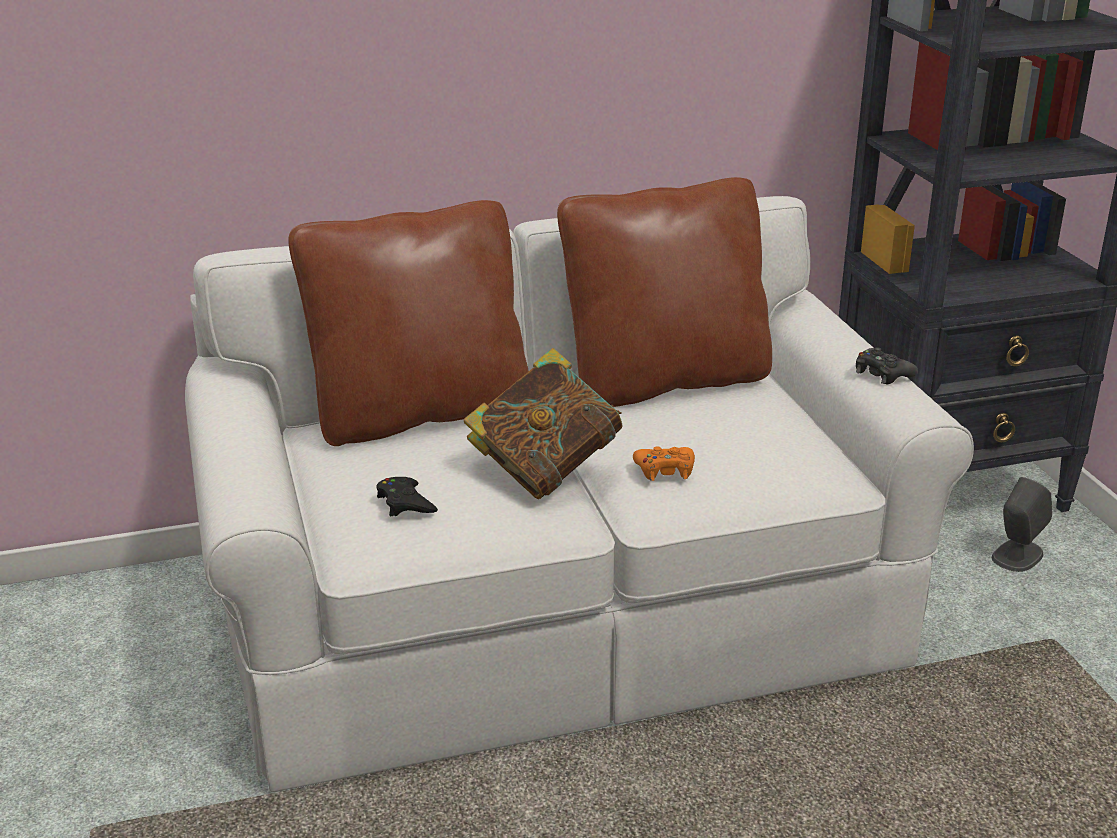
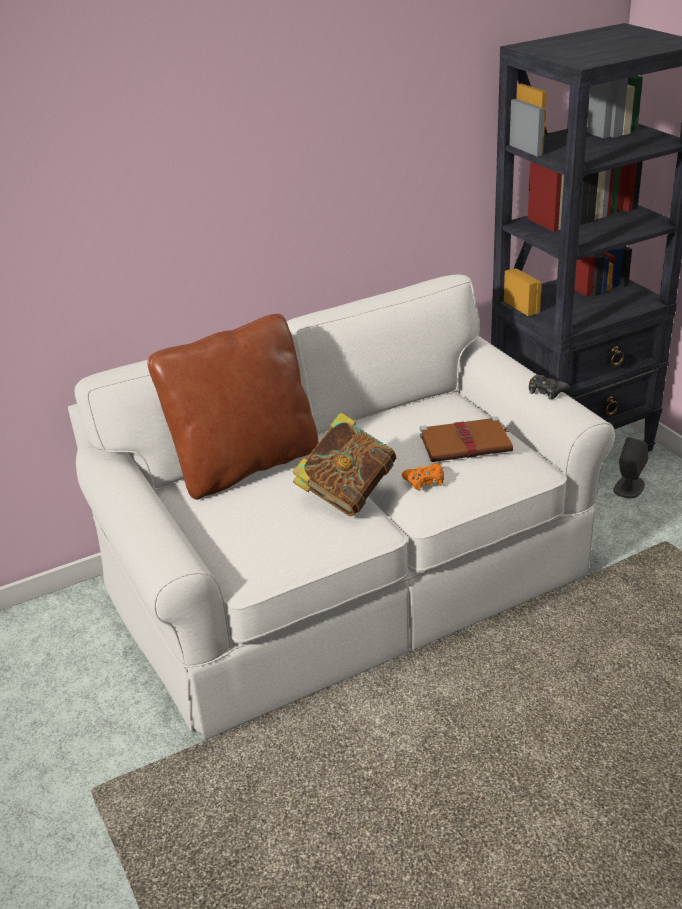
camera: 10 degrees left, 5 degrees up
(405, 503) = (264, 534): black game controller -> none
(665, 381) = (399, 414): brown pillow -> none
(746, 430) = (467, 443): none -> brown book

